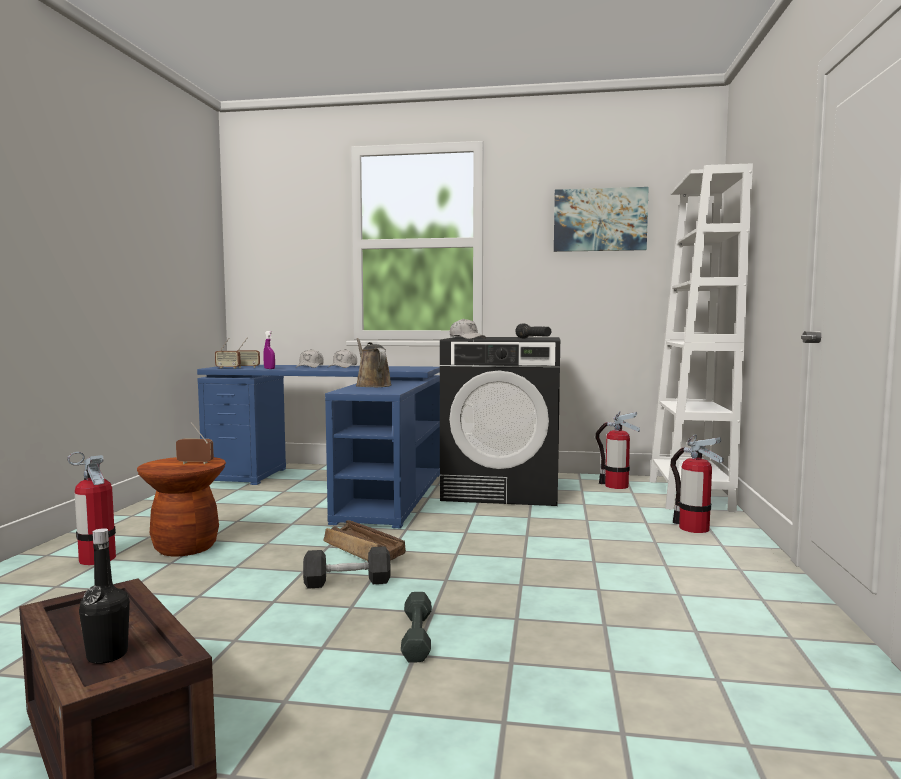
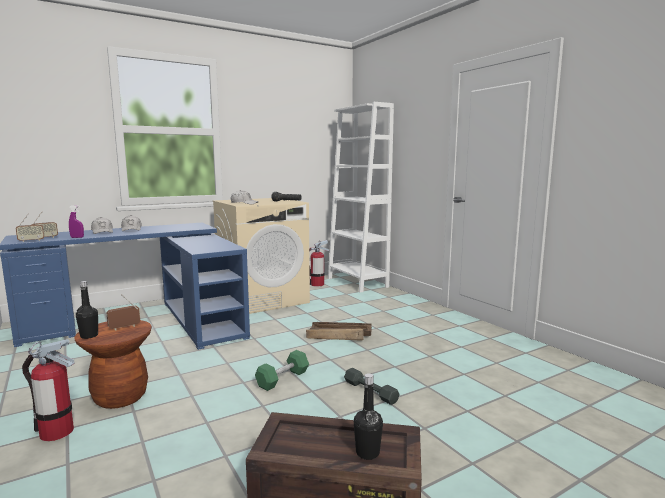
camera: 40 degrees left, 5 degrees up
(155, 463) = (89, 336): none -> black bottle
(347, 582) = (282, 379): black dumbbell -> green dumbbell
(363, 551) = (255, 358): crate -> crate (339, 336)
(372, 385) = (197, 243): brown watering can -> none
(503, 489) = (263, 299): black washing machine -> beige washing machine
(600, 220) = (291, 122): picture -> none
(693, 528) = (386, 299): fire extinguisher -> none

